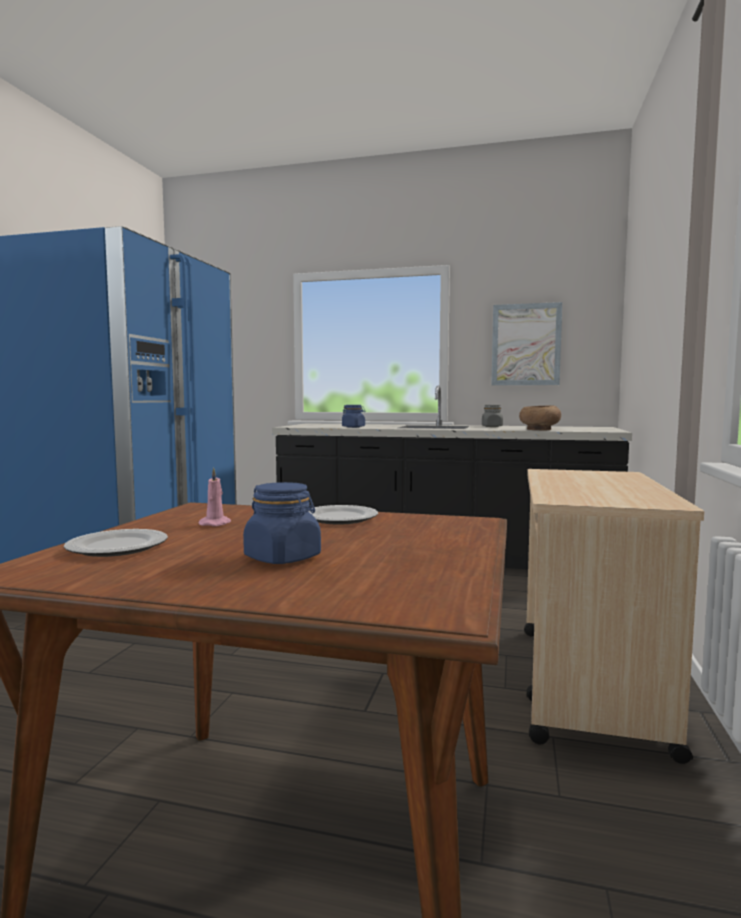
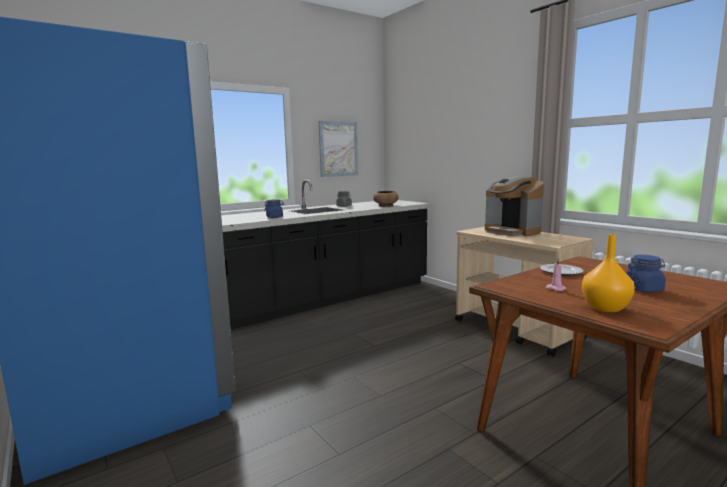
camera: 50 degrees left, 5 degrees up
(117, 547) = (604, 308): plate -> orange vase
(605, 480) = (511, 232): none -> coffee machine

